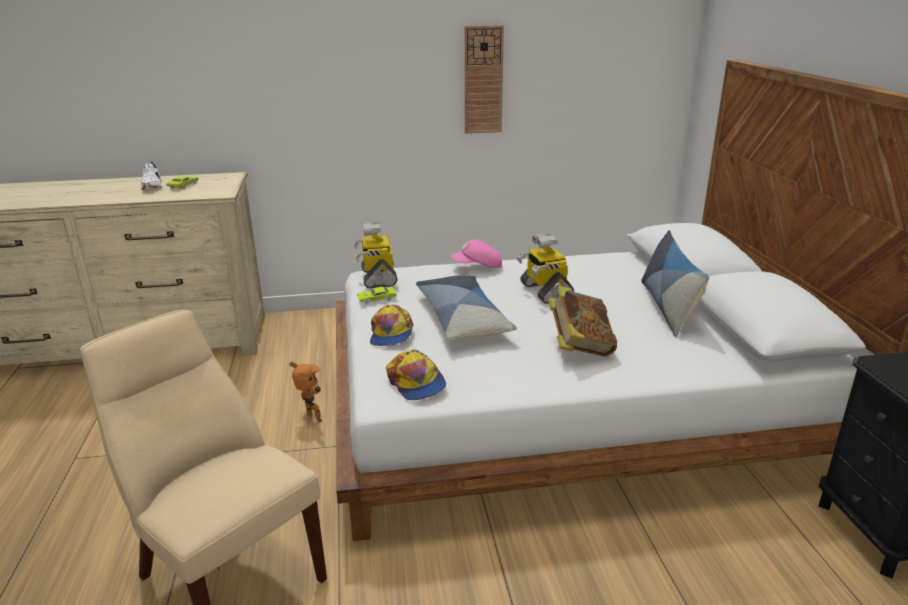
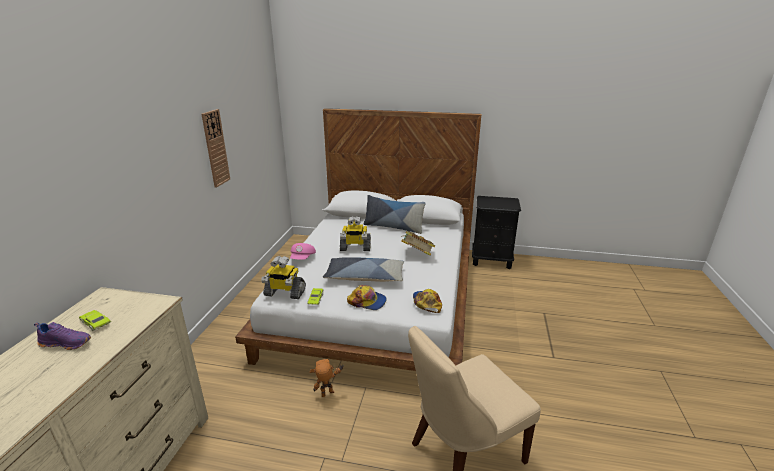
camera: 70 degrees left, 0 degrees up
(153, 186) = (67, 343): white shoe -> purple shoe
(416, 383) = (426, 303): cap -> cap turned 90 degrees counterclockwise

